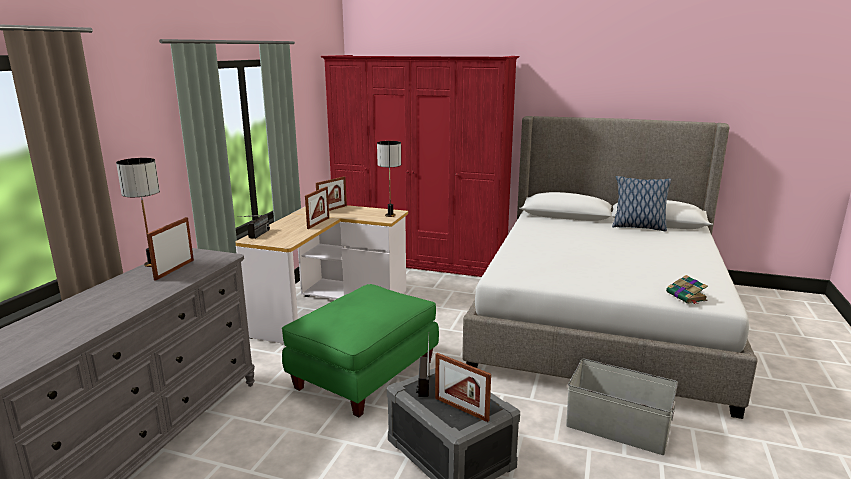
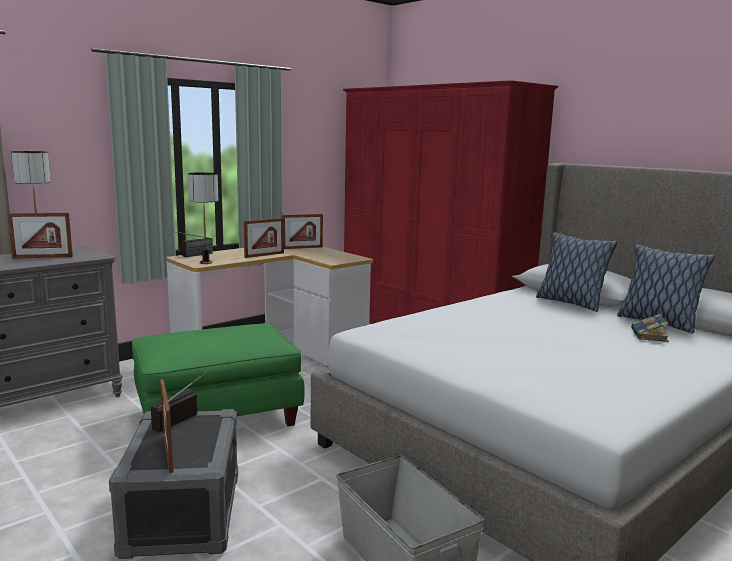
camera: 30 degrees right, 5 degrees down
(174, 269) = (42, 257): picture frame -> picture frame turned 150 degrees counterclockwise
(390, 215) = (345, 259): table lamp -> table lamp (205, 262)
(573, 222) = (570, 303): none -> pillow
(686, 297) = (558, 403): book -> book (649, 336)

